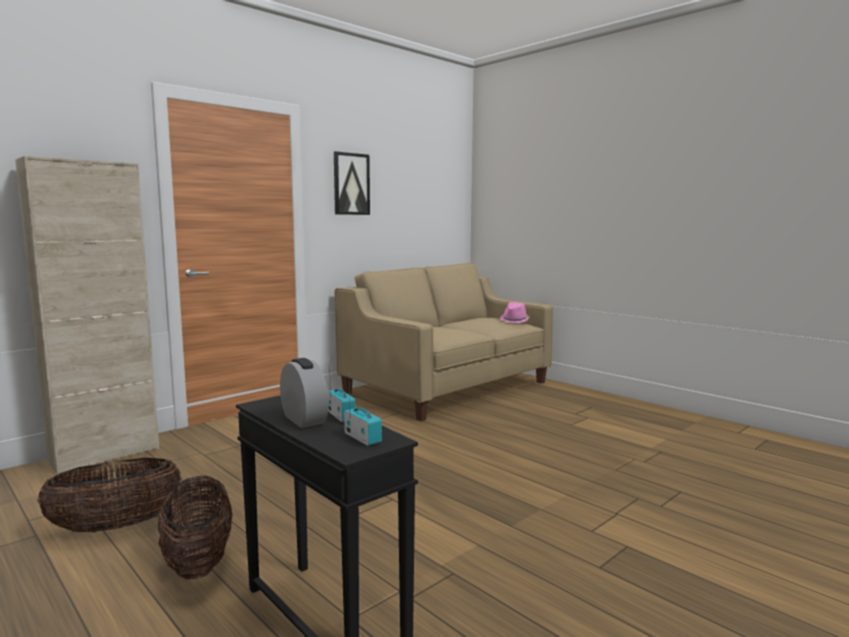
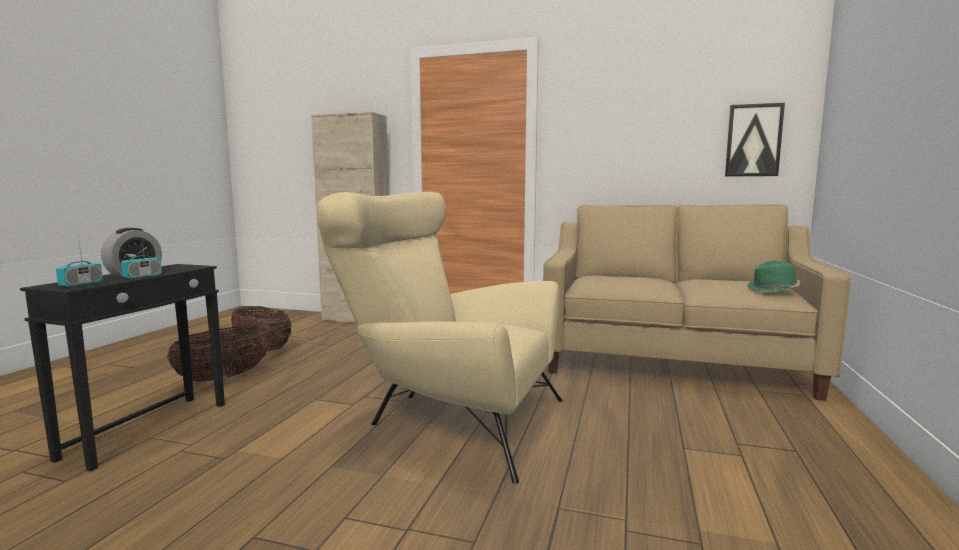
camera: 60 degrees right, 0 degrees up
(351, 184) = (598, 110): picture -> picture (753, 140)
(470, 470) = (450, 420): none -> beige armchair
(514, 320) = (773, 289): pink hat -> green hat

